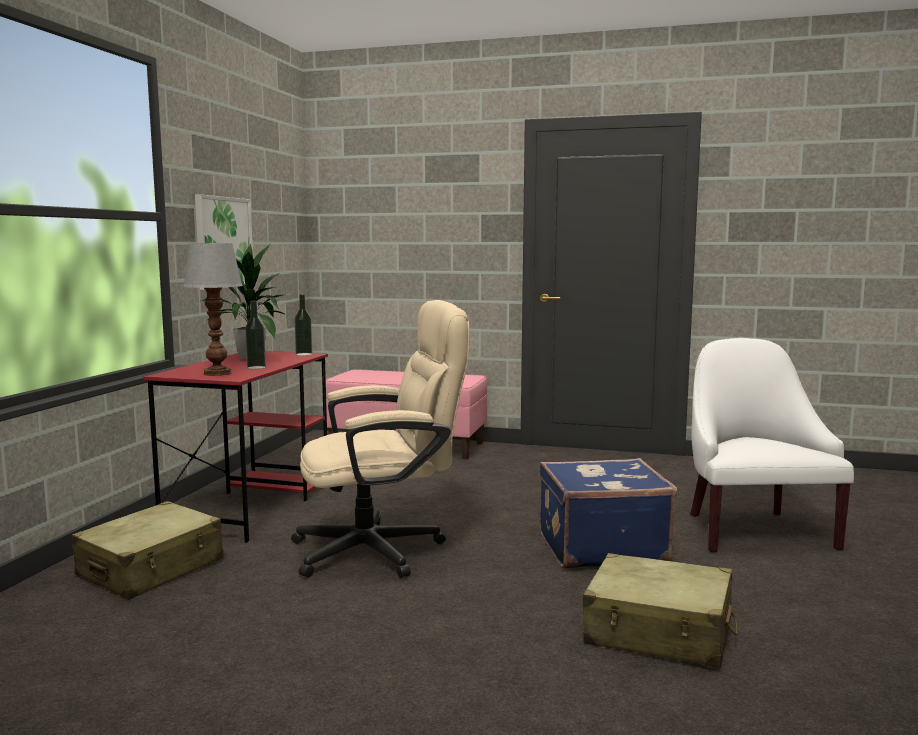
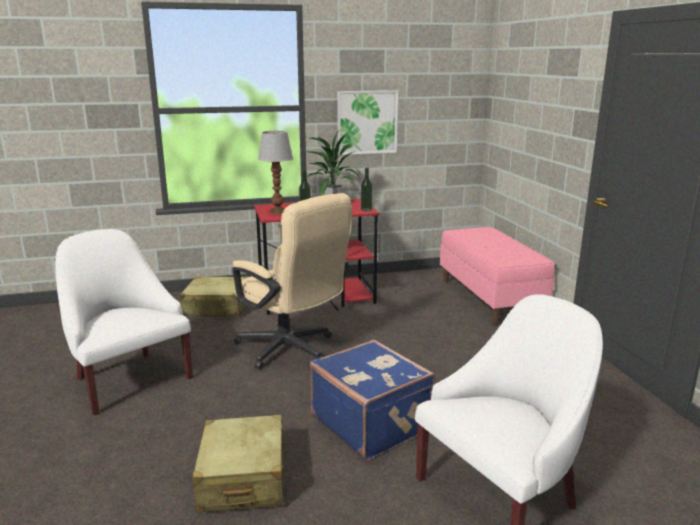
camera: 60 degrees right, 10 degrees up
(299, 678) = (128, 379): none -> white armchair

